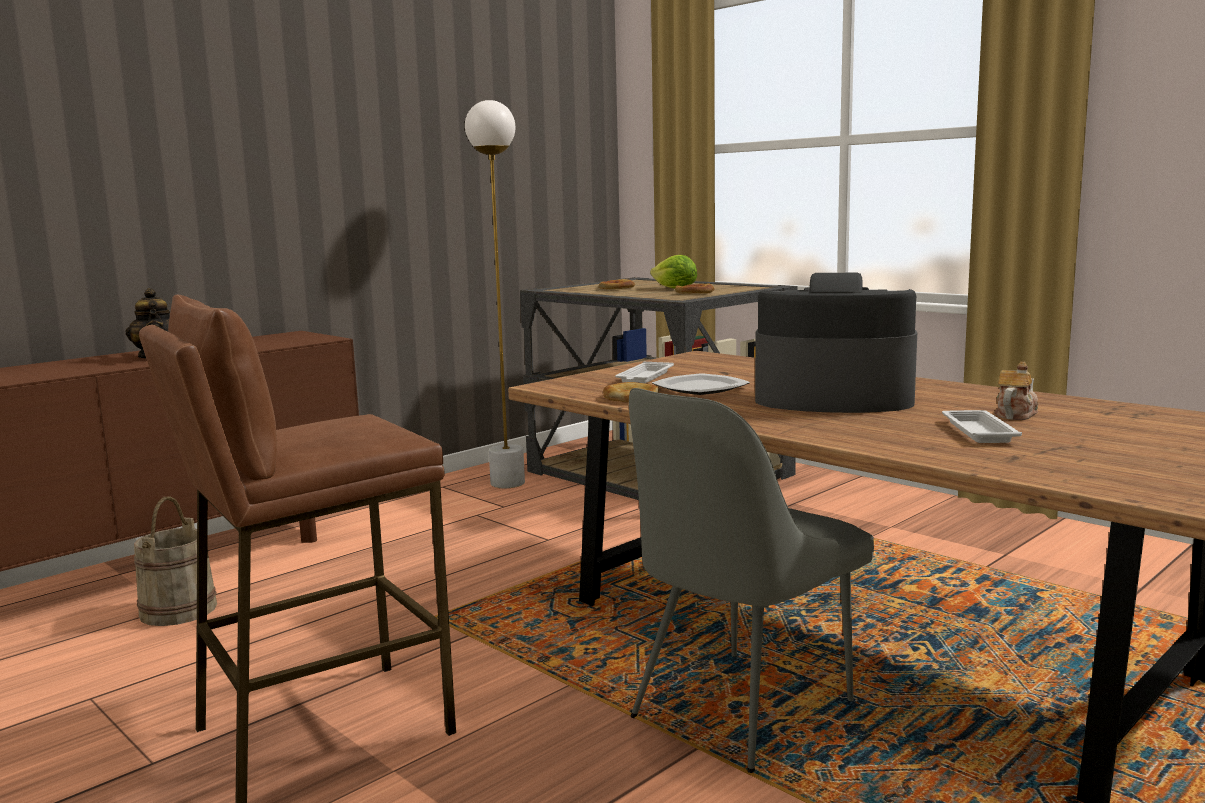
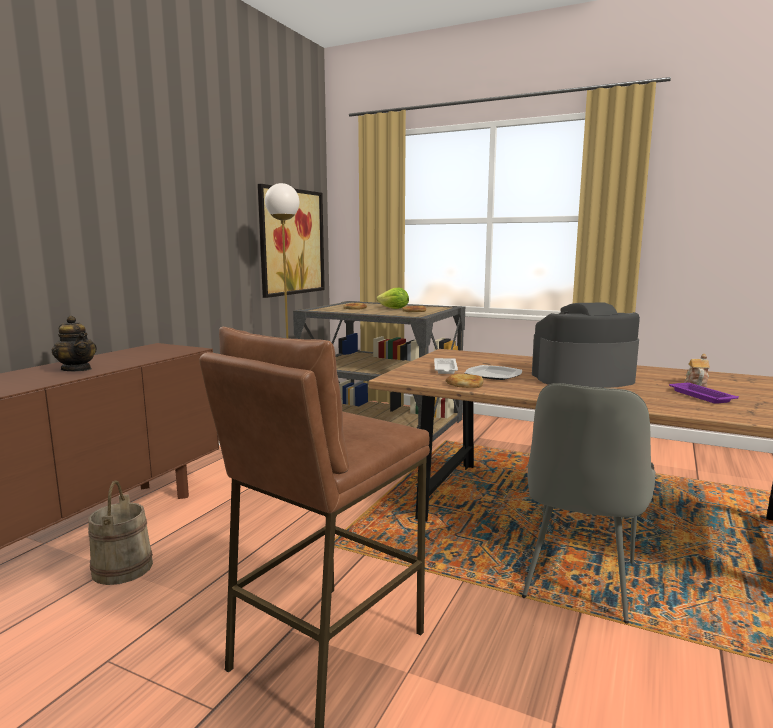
camera: 20 degrees left, 0 degrees up
(543, 186) = (291, 242): none -> picture
(978, 431) = (700, 396): white tray -> purple tray

